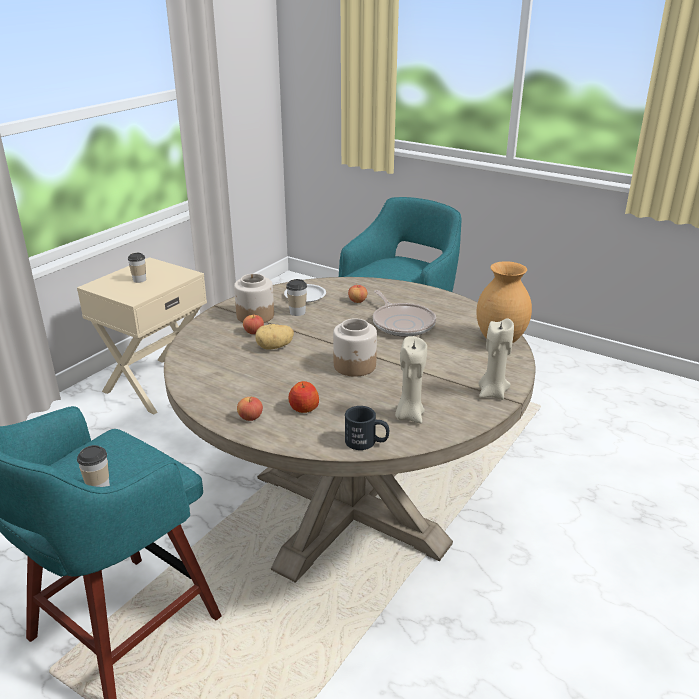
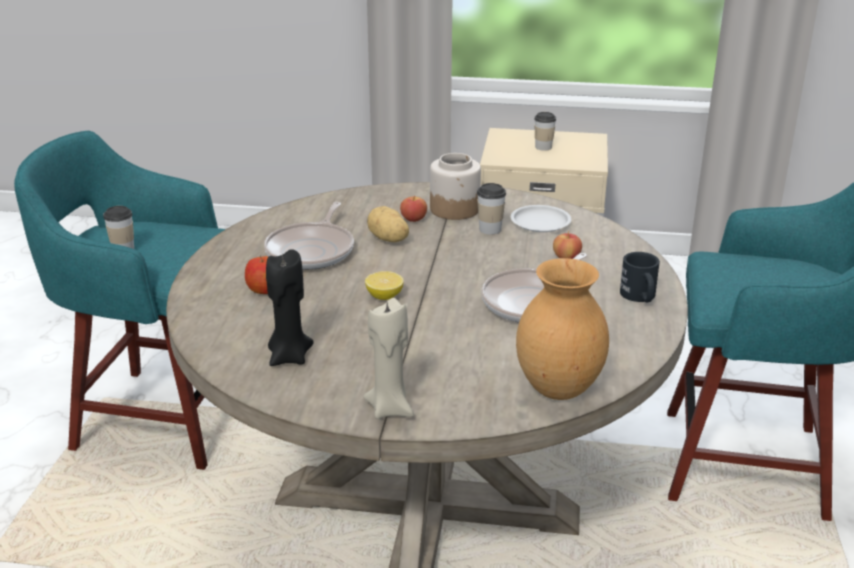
camera: 65 degrees right, 0 degrees up
(250, 417) = (227, 266): apple -> none
(262, 378) = (312, 251): none -> frying pan
(355, 366) = (384, 296): jar -> lemon
(366, 442) = (215, 342): black mug -> black mug (640, 297)
(409, 416) = (289, 357): beige candle -> black candle

